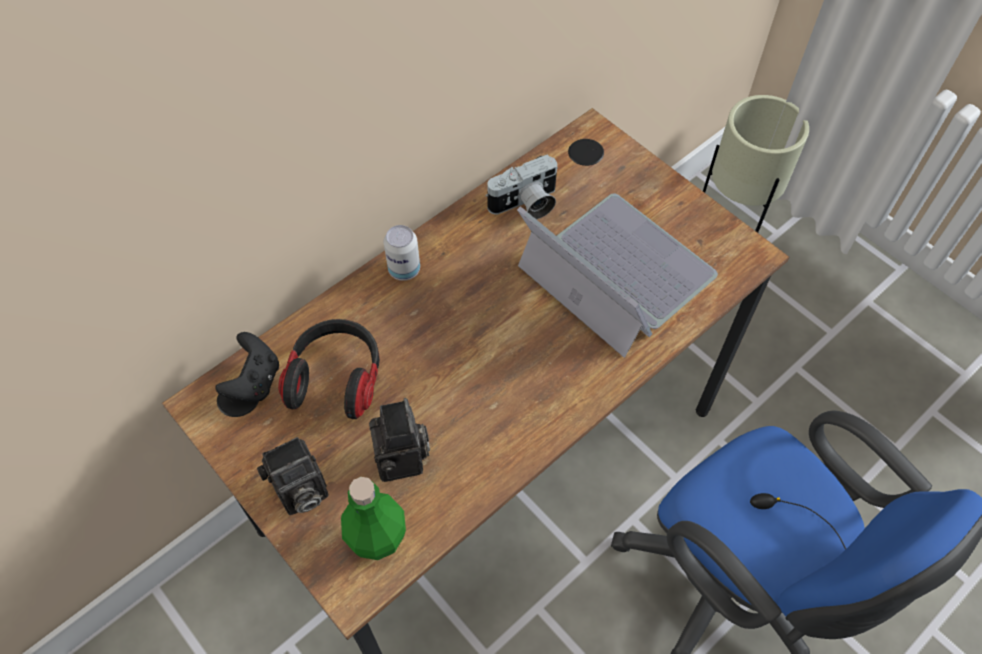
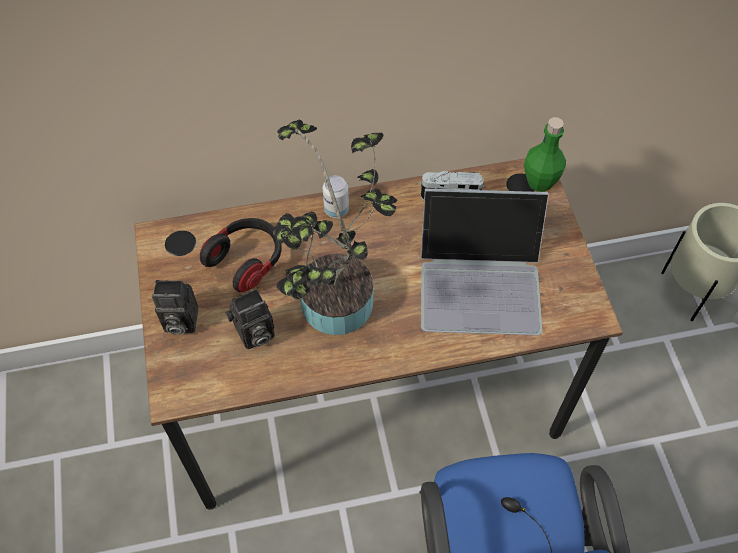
camera: 30 degrees right, 0 degrees up
(255, 381) = (196, 237): black game controller -> none
(378, 540) = (206, 375): green bottle -> green bottle (539, 182)
(403, 461) = (254, 335): camera -> camera turned 45 degrees clockwise
(478, 385) = (333, 311): none -> potted plant
(614, 272) = (481, 280): laptop -> laptop turned 105 degrees clockwise

